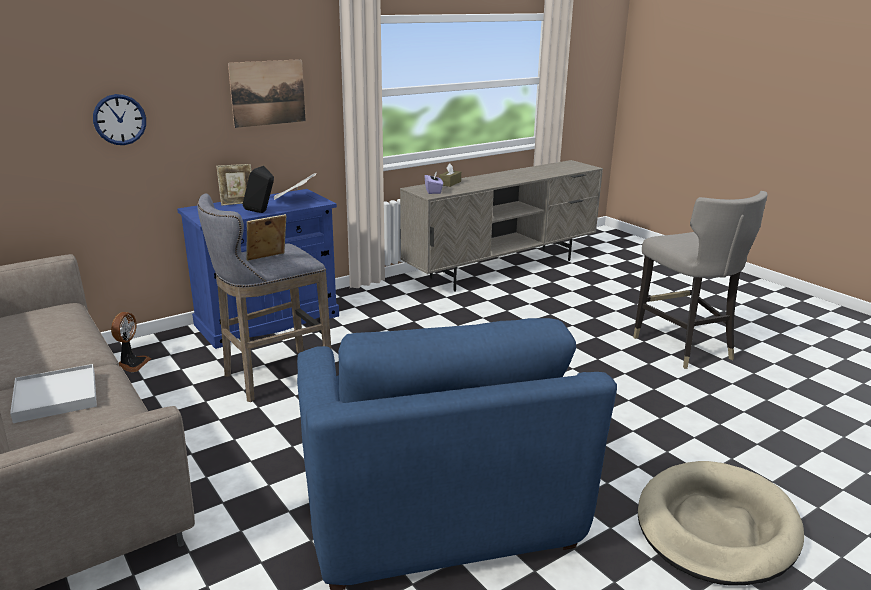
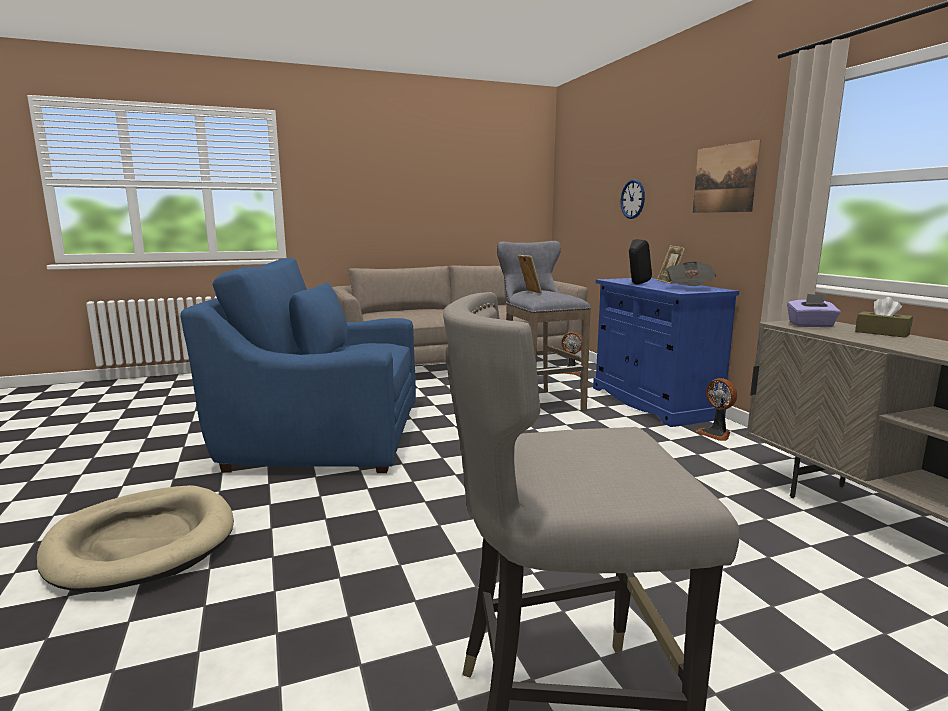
camera: 105 degrees right, 10 degrees down
(56, 397) = (429, 312): white tray -> none
(351, 301) = (716, 434): none -> fan

